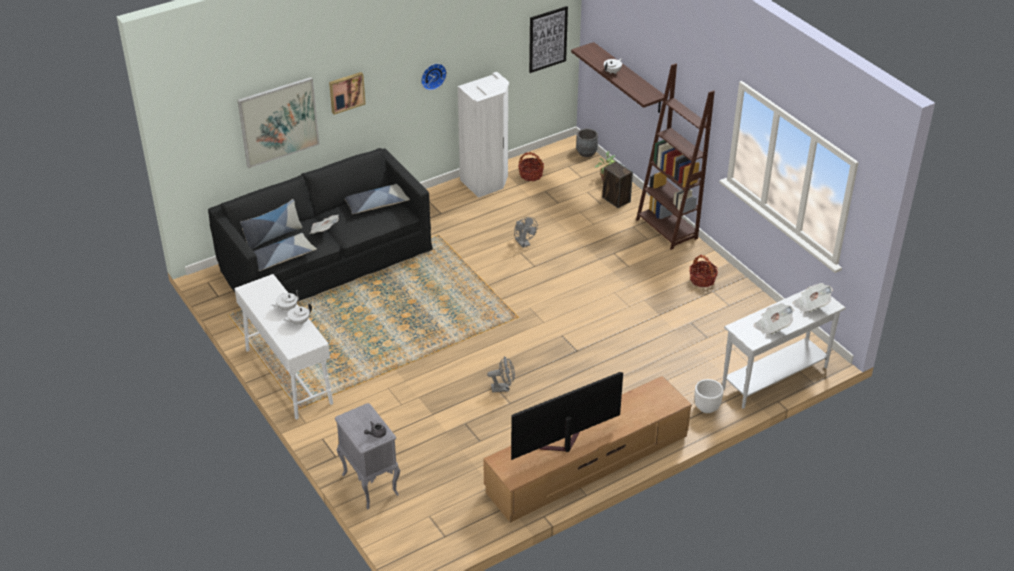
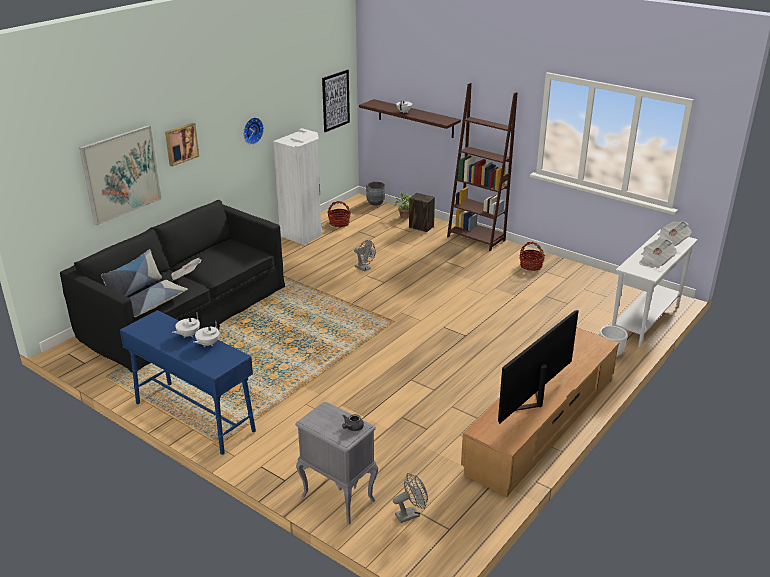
camera: 20 degrees left, 10 degrees down
(289, 376) = (195, 416): white console table -> blue console table
(376, 204) = (227, 249): pillow -> none
(503, 388) = (419, 379): grey fan -> grey fan (411, 514)

